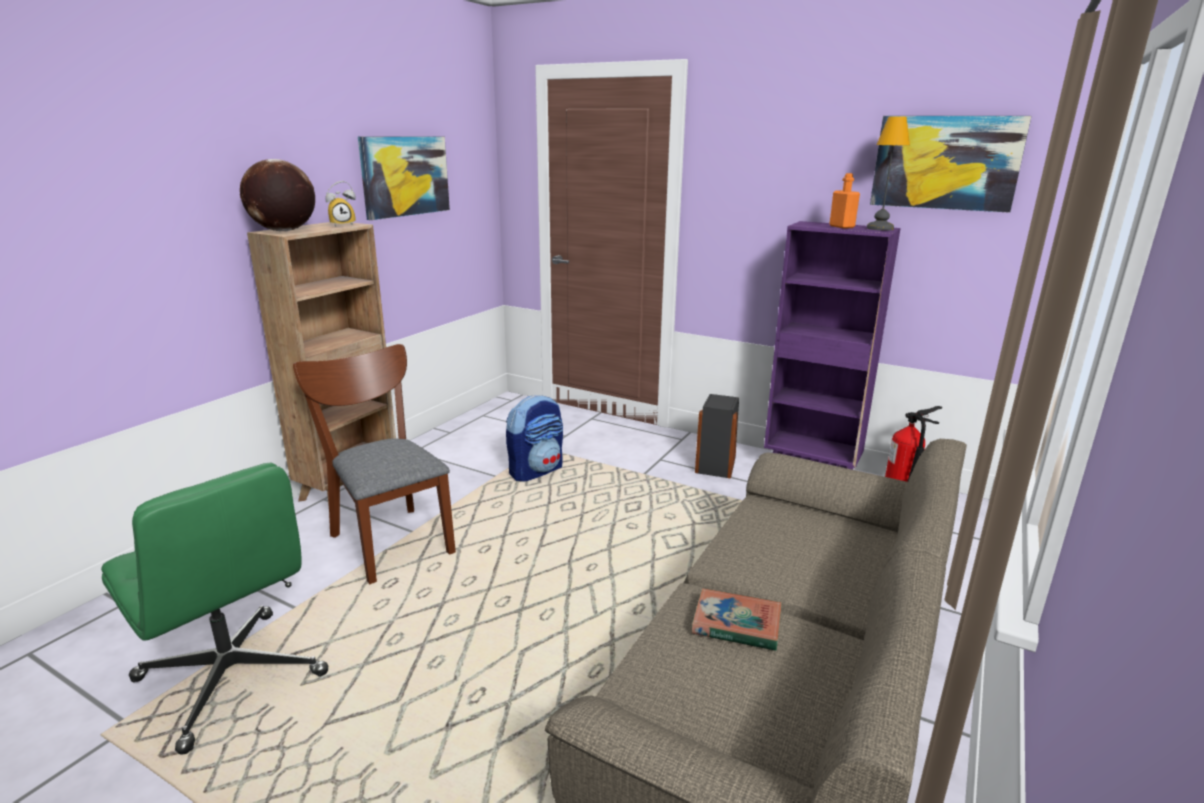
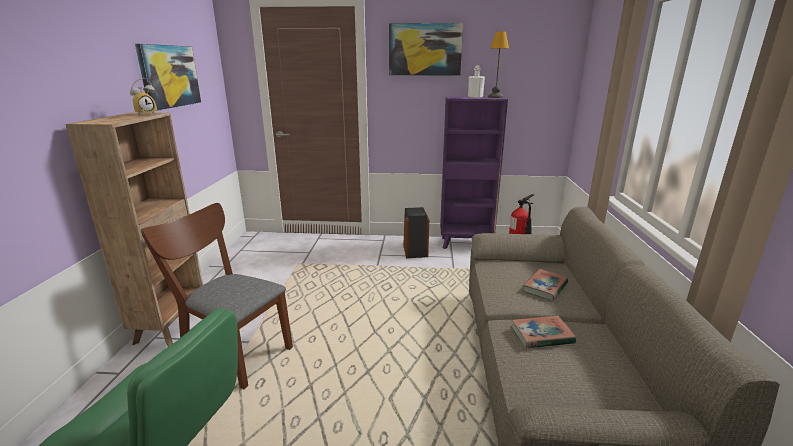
camera: 25 degrees left, 0 degrees up
(283, 231) = (100, 121): globe -> none
(536, 471) = (307, 279): backpack -> none
(818, 560) = (545, 287): none -> book
(841, 227) = (475, 97): orange bottle -> white bottle
(945, 162) = (523, 58): picture -> picture (425, 50)

